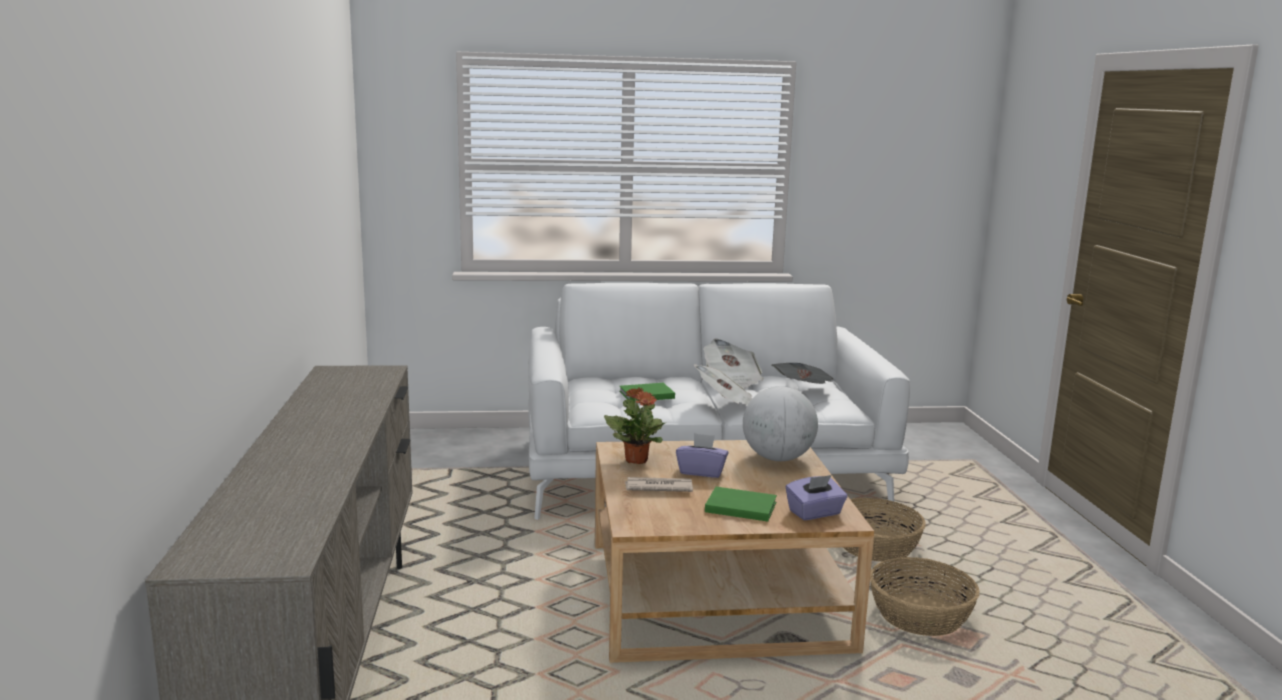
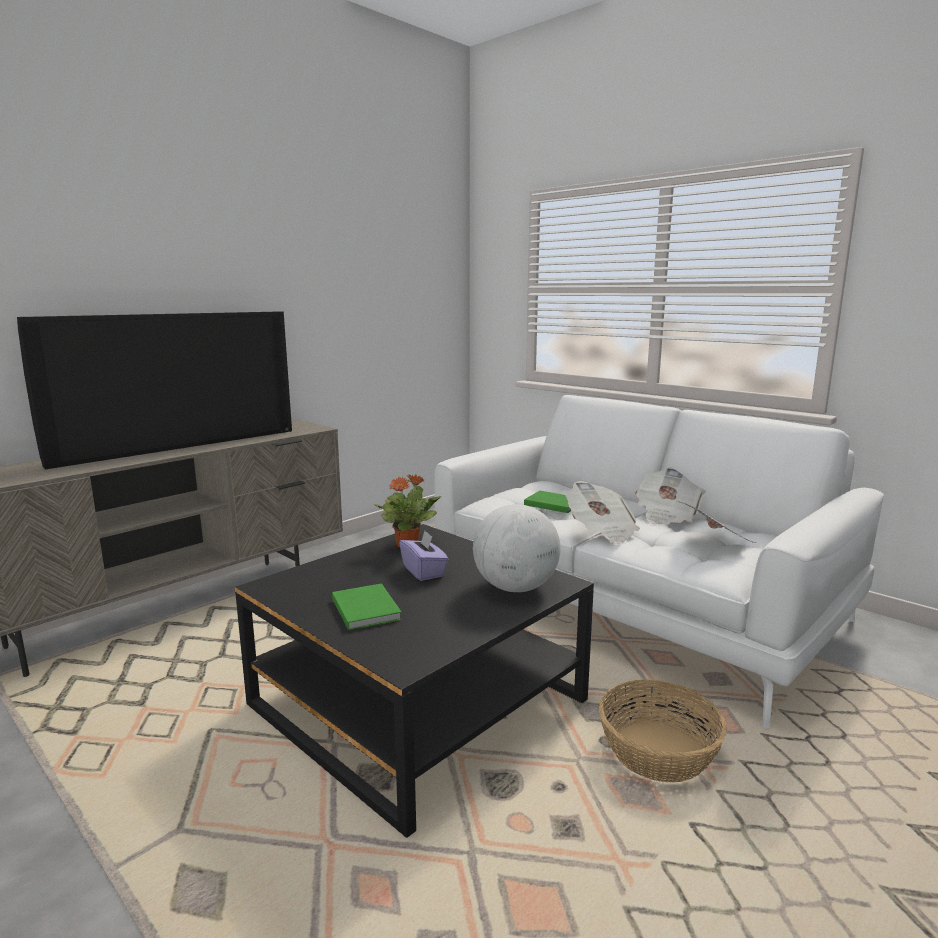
camera: 50 degrees right, 0 degrees up
(317, 425) = (179, 445): none -> television
(658, 487) = (361, 569): newspaper -> none
(715, 595) = (418, 703): beige coffee table -> black coffee table
(815, 513) = (402, 645): purple tissue box -> none
(920, 616) = (548, 851): basket -> none

